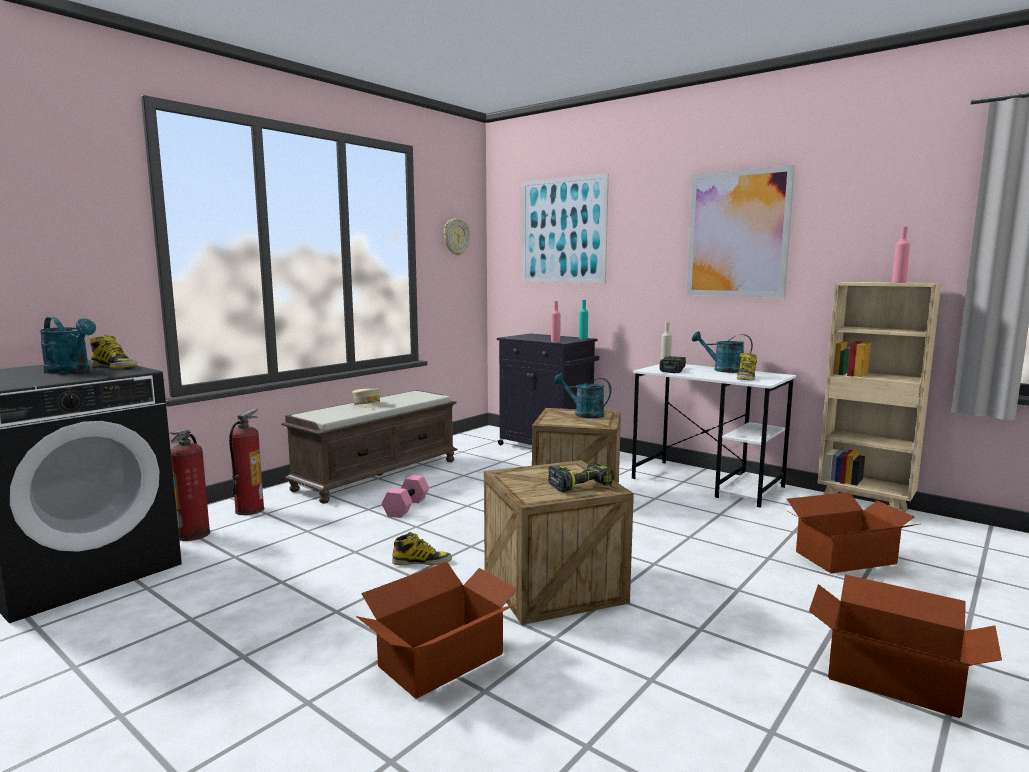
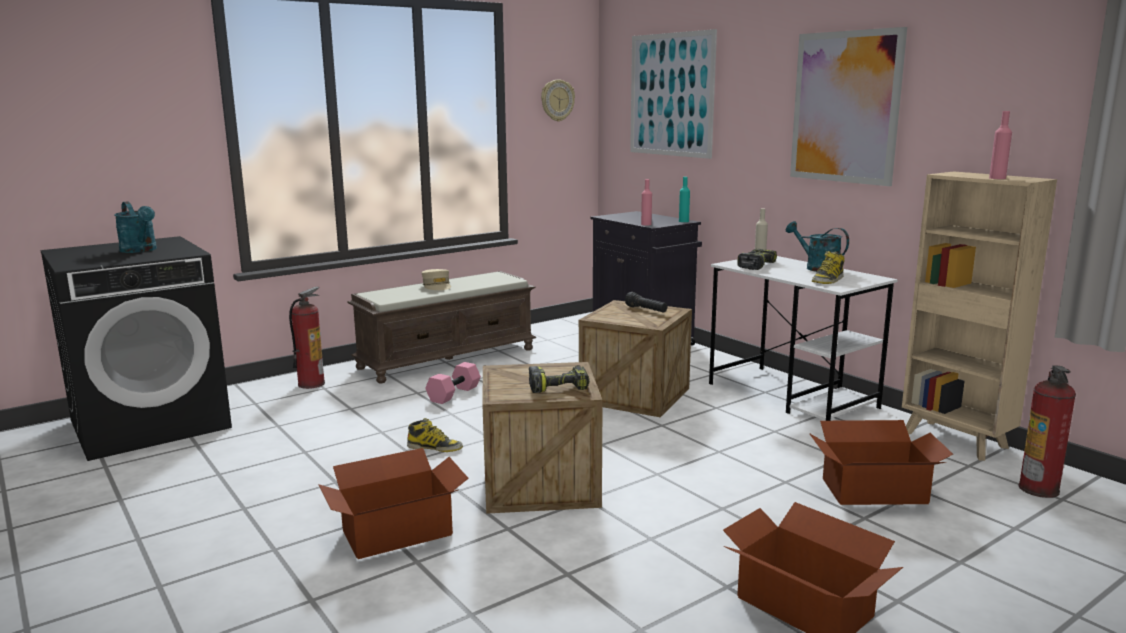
camera: 15 degrees right, 5 degrees up
(115, 367) = (178, 247): boot -> none
(194, 534) = (254, 402): fire extinguisher -> fire extinguisher (1039, 489)
(584, 414) = (646, 310): turquoise watering can -> black flashlight

